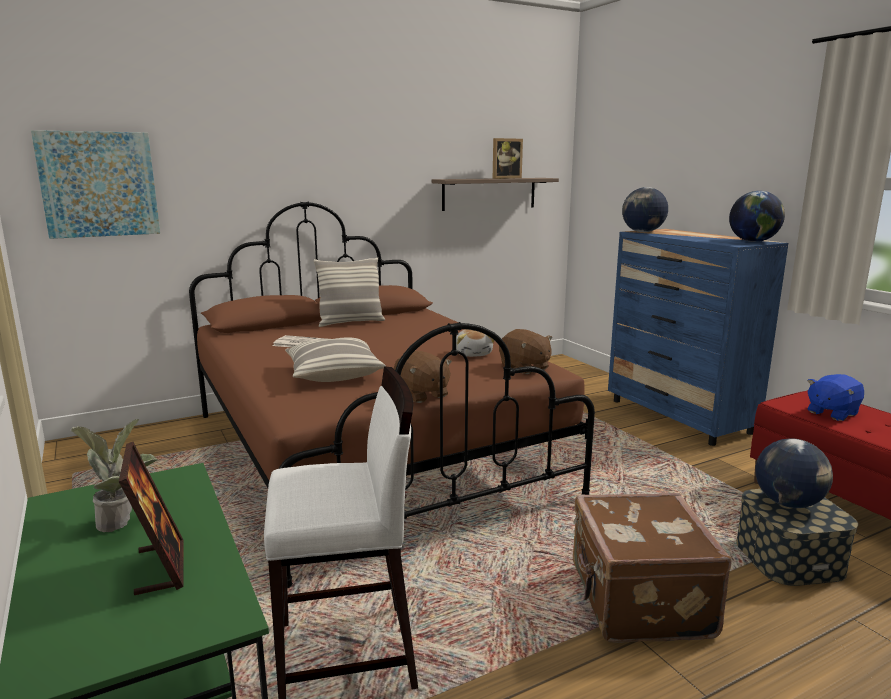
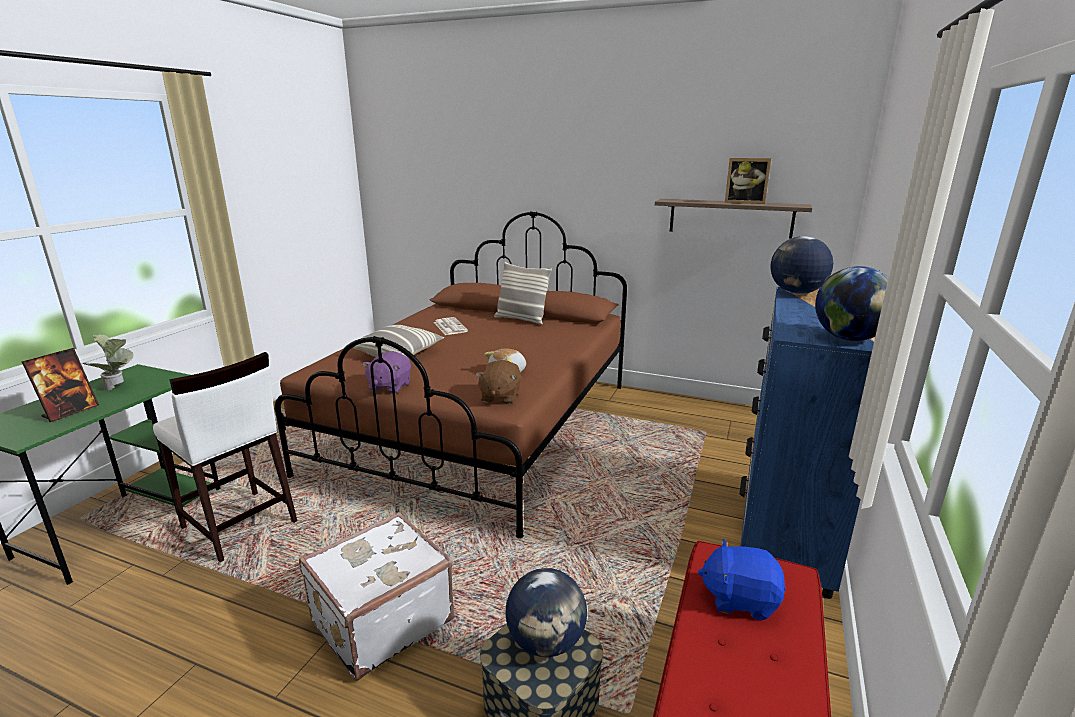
camera: 50 degrees right, 5 degrees up
(99, 184) = (406, 189): picture -> none
(421, 395) = (389, 387): brown plush toy -> purple plush toy
(637, 601) = (380, 620): brown suitcase -> white suitcase

